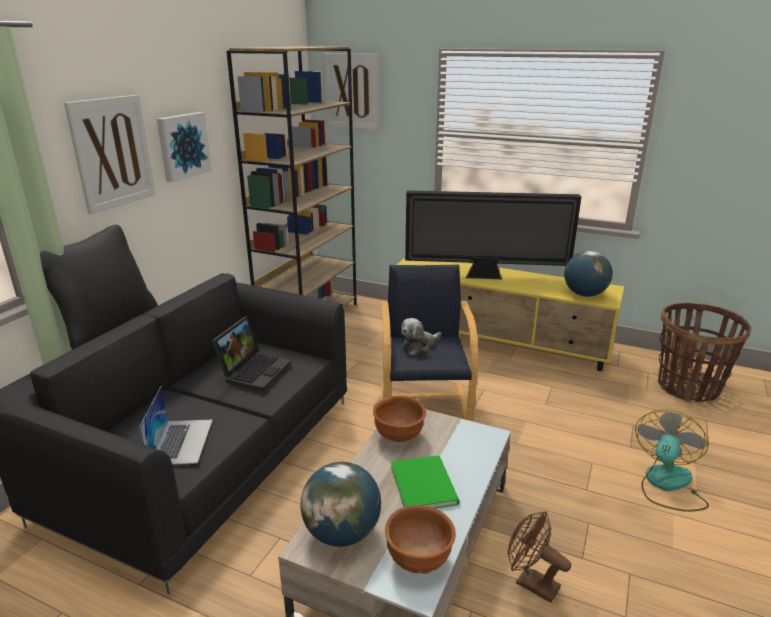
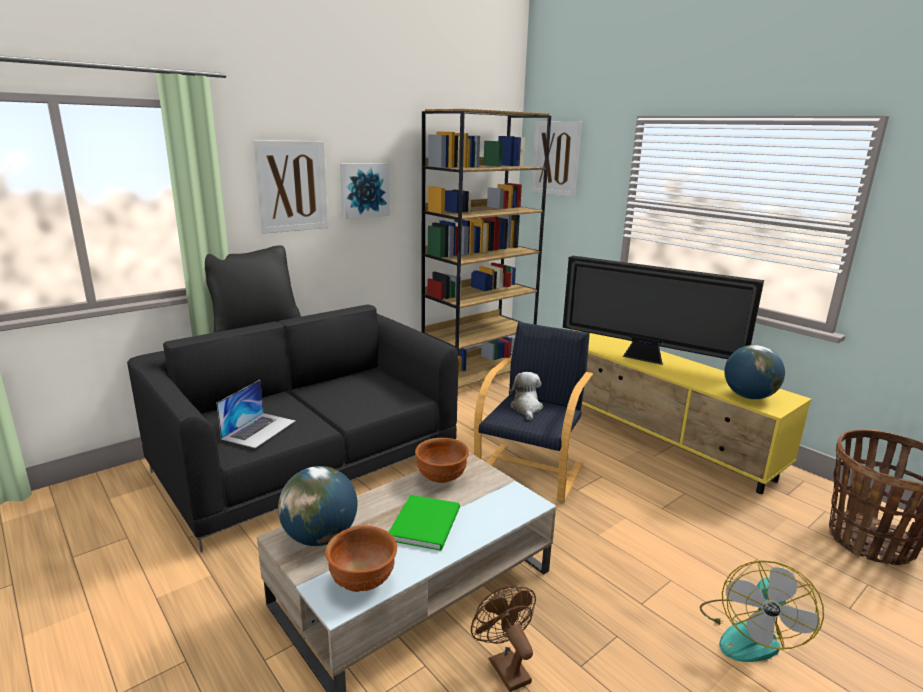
camera: 25 degrees right, 5 degrees down
(254, 370) = (361, 393): laptop -> none
(419, 347) = (526, 408): plush toy -> plush toy turned 105 degrees clockwise
(666, 485) = (749, 633): fan -> fan turned 150 degrees clockwise

